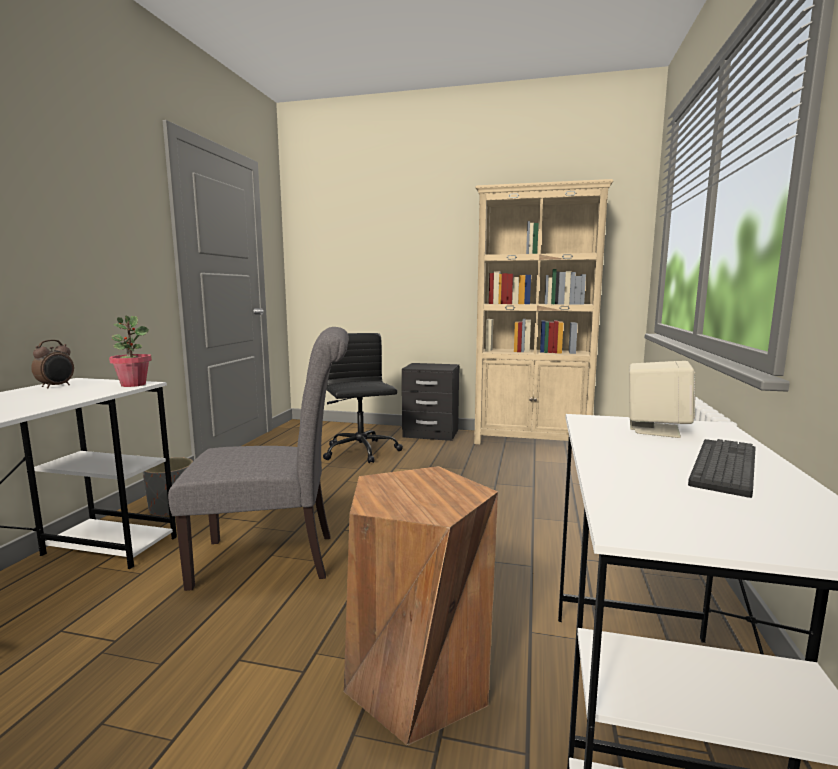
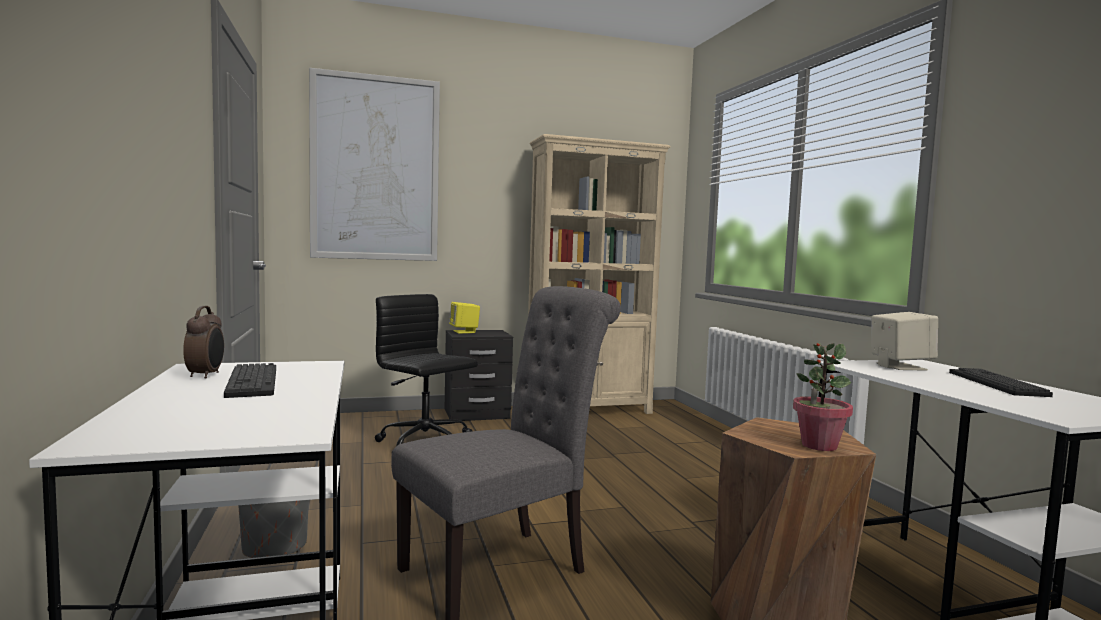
camera: 30 degrees left, 5 degrees down
(60, 392) = (252, 382): none -> keyboard
(133, 384) = (316, 366): potted plant -> potted plant (818, 445)
(356, 232) = (375, 168): none -> picture
(422, 364) = (464, 332): none -> yellow speaker

